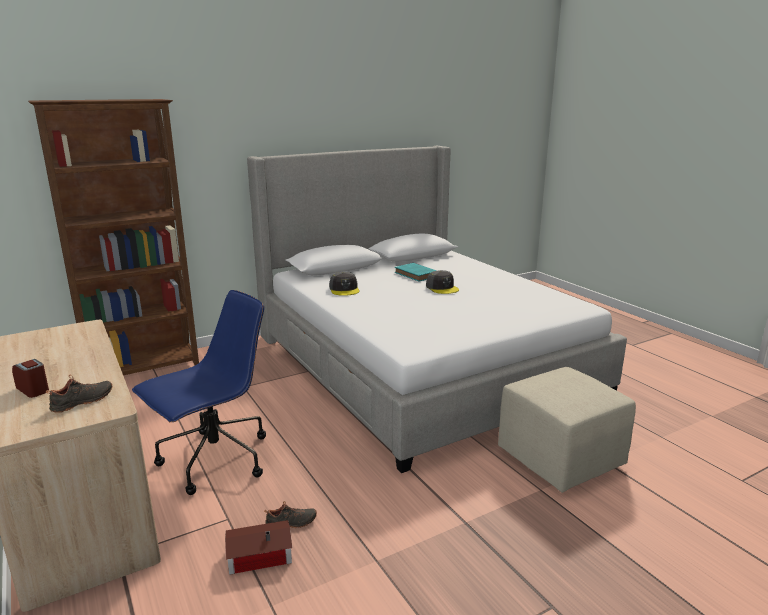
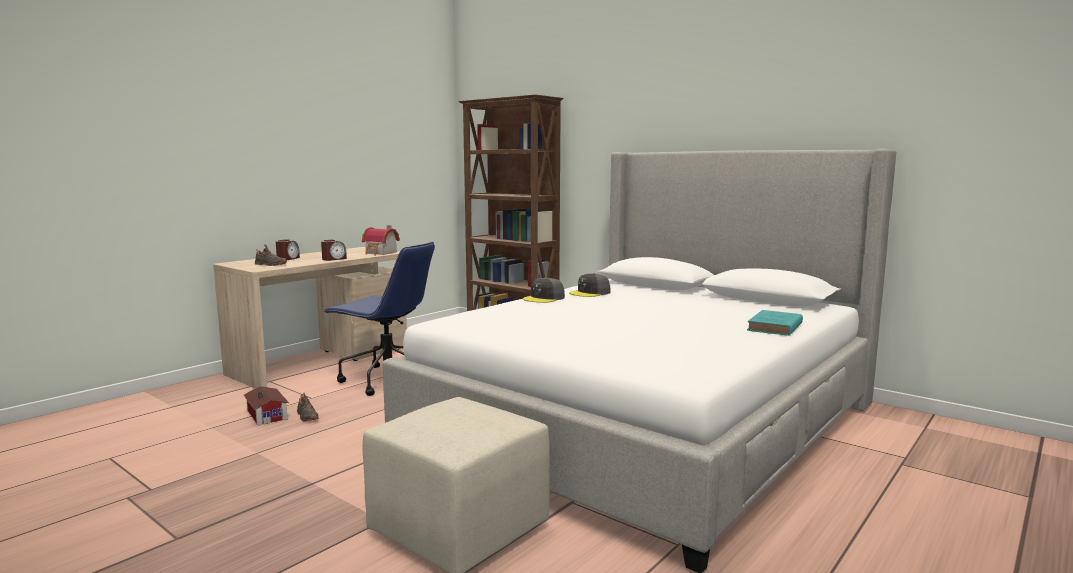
camera: 70 degrees right, 10 degrees down
(82, 332) = (380, 253): none -> toy house
(93, 360) = (334, 259): none -> alarm clock
(417, 275) = (688, 306): turquoise book -> turquoise book (774, 327)
(442, 288) = (651, 316): grey cap -> grey cap (544, 298)

